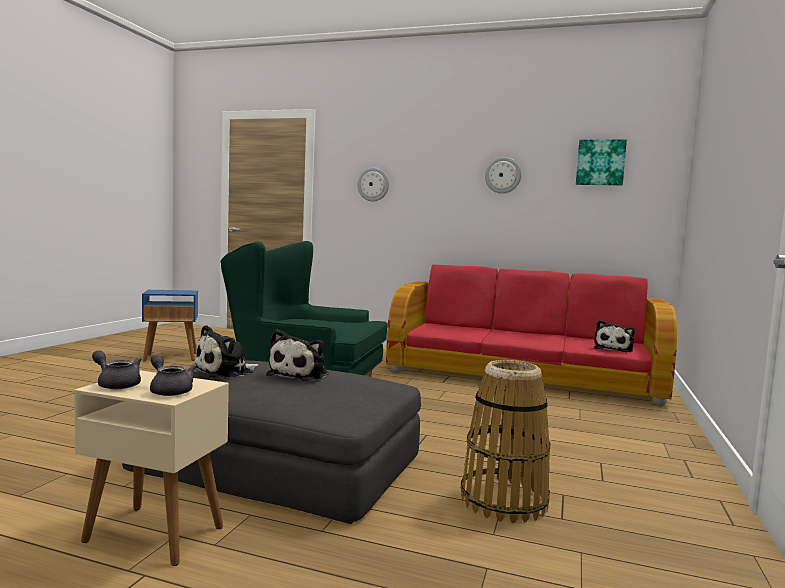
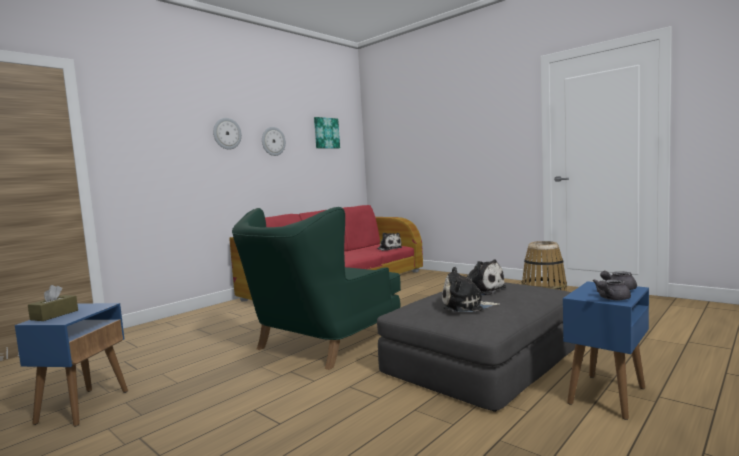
camera: 65 degrees left, 0 degrees up
(153, 534) = (606, 396): beige side table -> blue side table
(166, 290) = (54, 315): none -> brown tissue box
(226, 371) = (466, 306): plush toy -> plush toy turned 120 degrees clockwise
(373, 184) = (164, 150): wall clock -> wall clock (227, 133)

